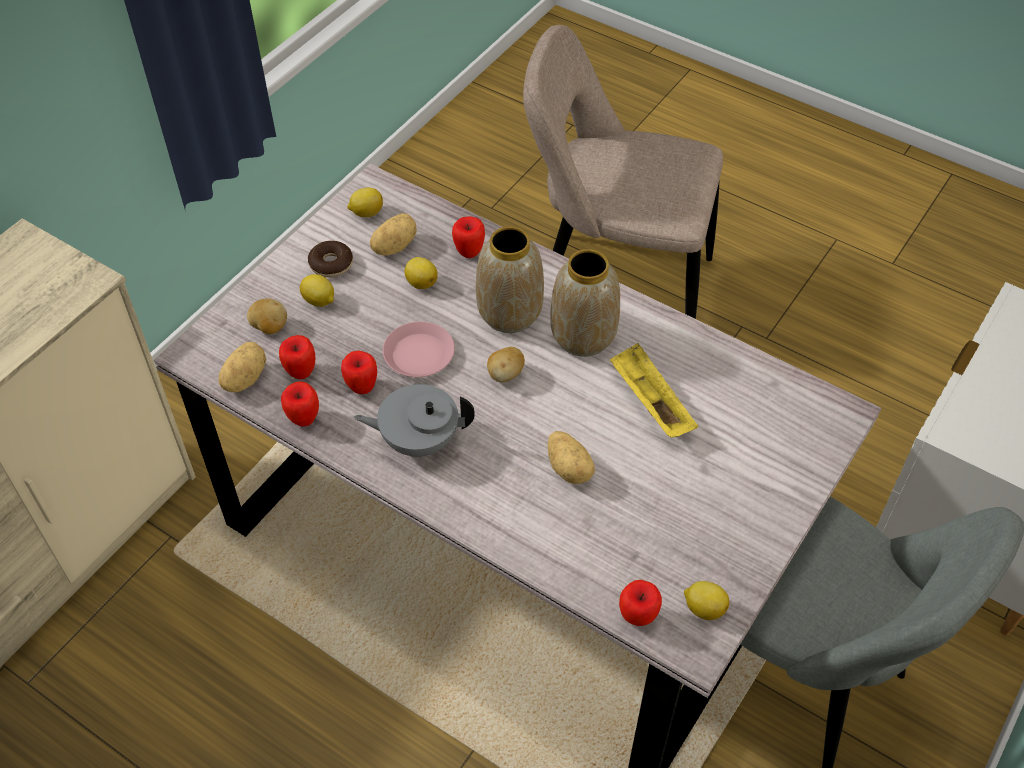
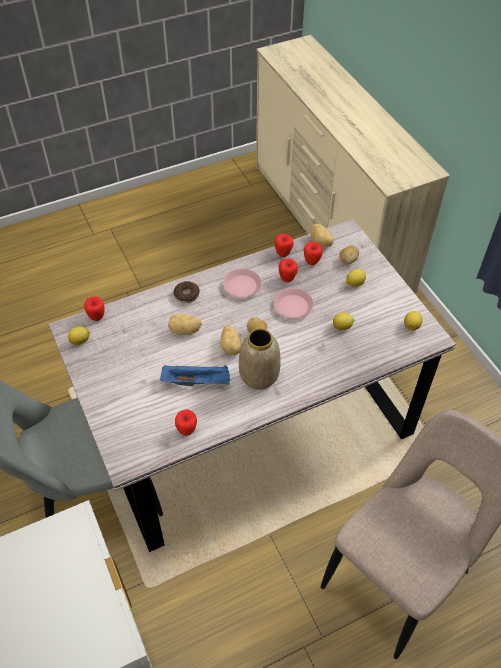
camera: 120 degrees right, 0 degrees up
(331, 264) = (378, 297): donut -> donut (186, 295)
(393, 246) = (377, 326): potato -> potato (231, 347)
(418, 440) = (242, 286): grey teapot -> pink plate
(469, 252) = (353, 357): apple -> apple (187, 430)
(509, 314) = (296, 353): vase -> none
(649, 402) = (197, 381): yellow tray -> blue tray

